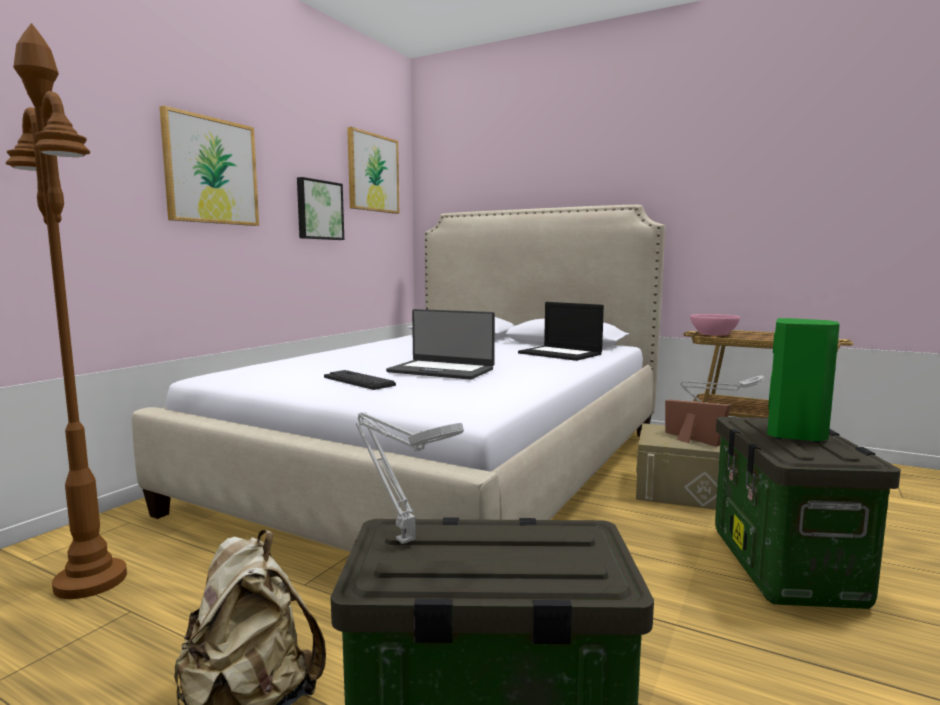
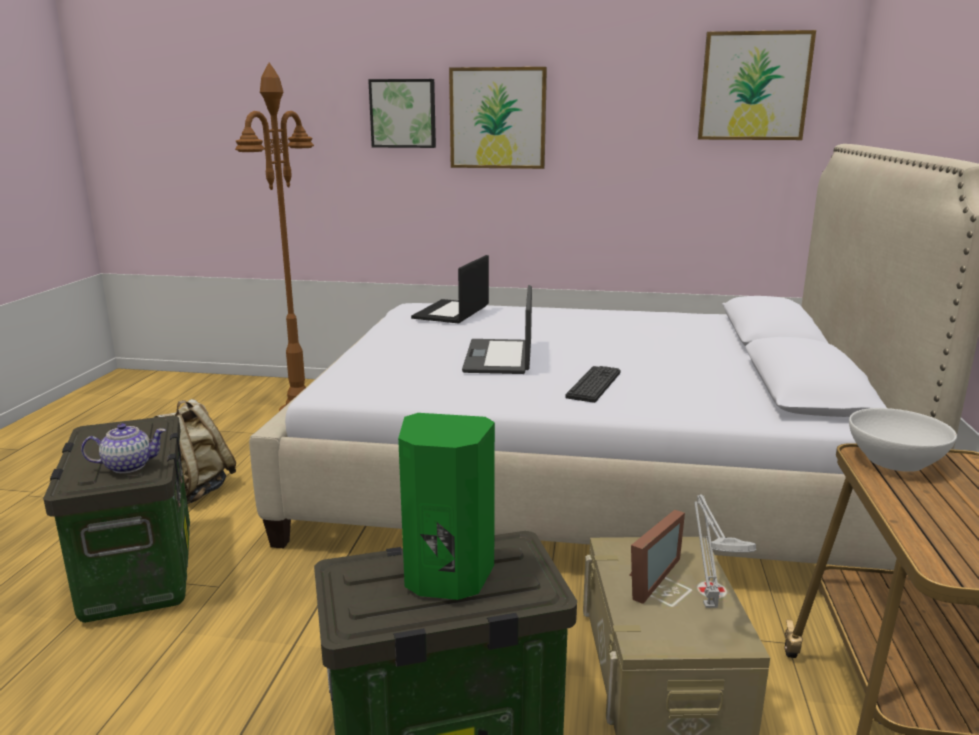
camera: 70 degrees right, 10 degrees up
(319, 210) = (640, 145): picture -> picture (403, 113)
(358, 381) = (425, 341): keyboard -> keyboard (594, 384)
(402, 539) = (137, 426): grey table lamp -> none
(561, 354) = (693, 393): laptop -> laptop (451, 312)
(561, 540) = (128, 466): none -> teapot
(713, 334) = (895, 460): pink bowl -> white bowl

